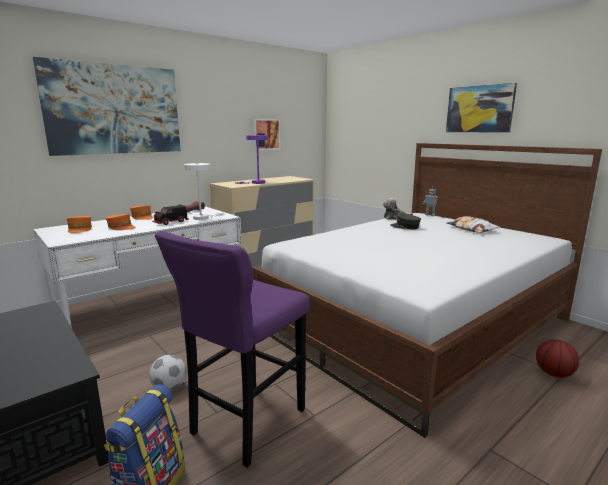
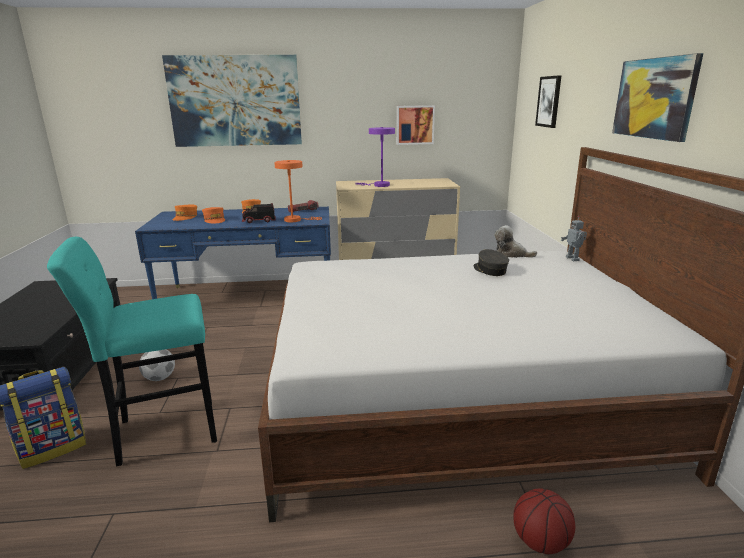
camera: 35 degrees right, 5 degrees up
(152, 301) = (249, 296): white desk -> blue desk
(203, 218) = (295, 220): white table lamp -> orange table lamp
(245, 425) = (161, 432): purple stool -> turquoise stool
(369, 116) = (549, 101): none -> picture
(471, 229) = (581, 292): pillow -> none

